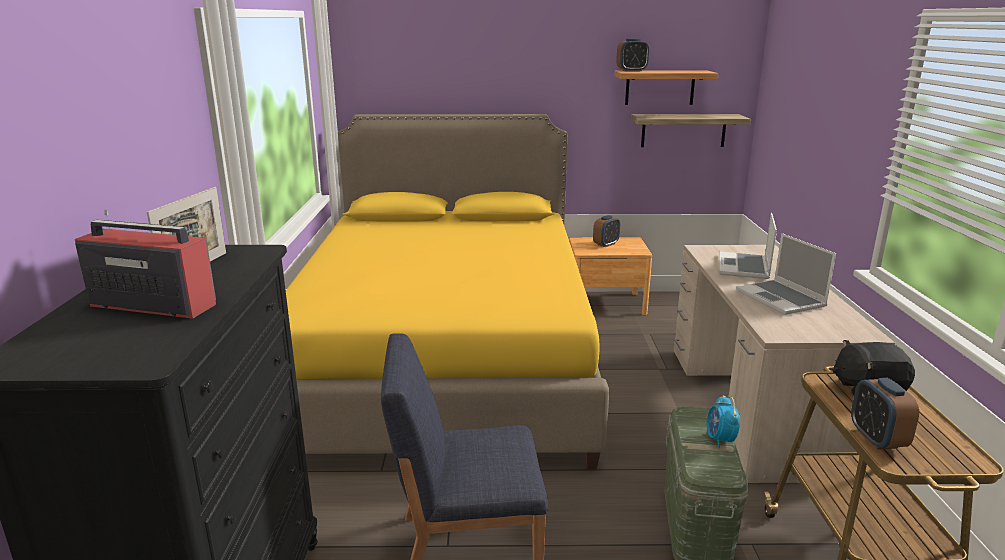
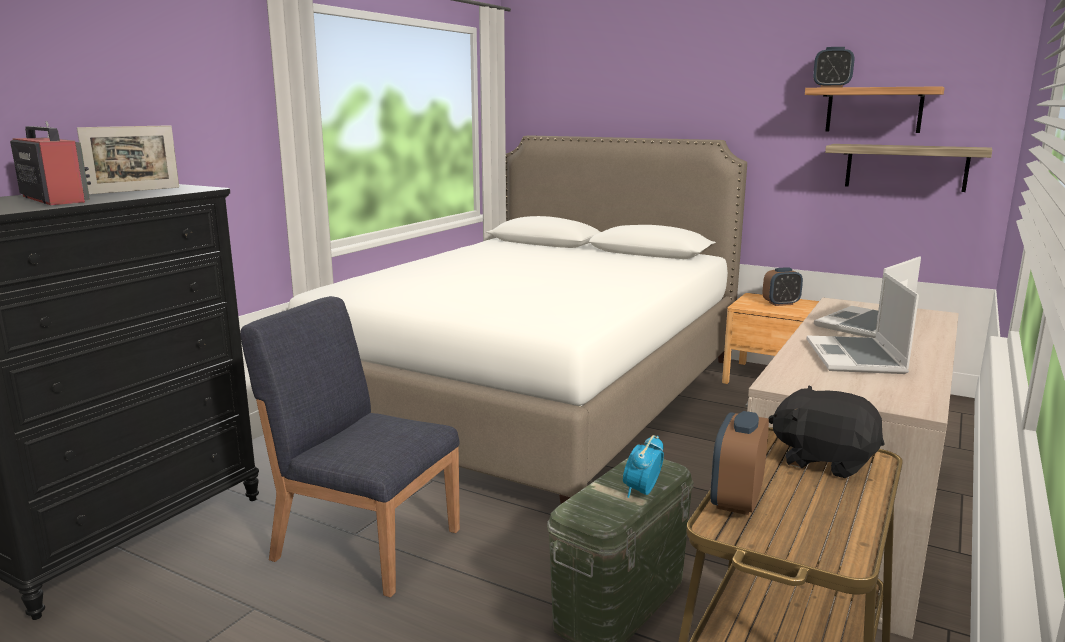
camera: 30 degrees right, 5 degrees down
(446, 361) = (534, 394): yellow bed -> white bed

